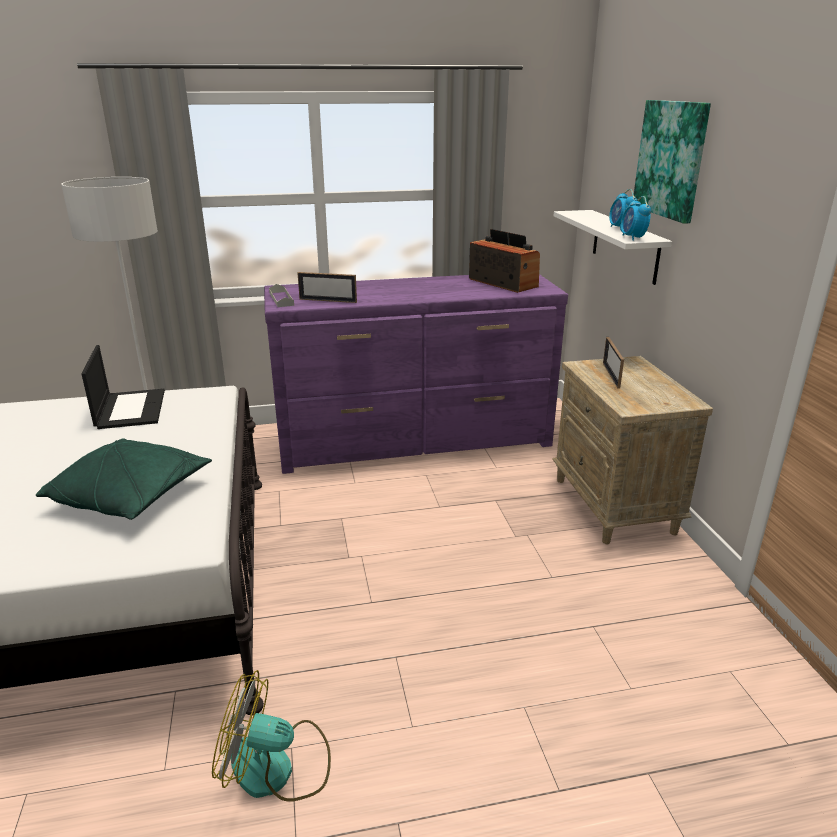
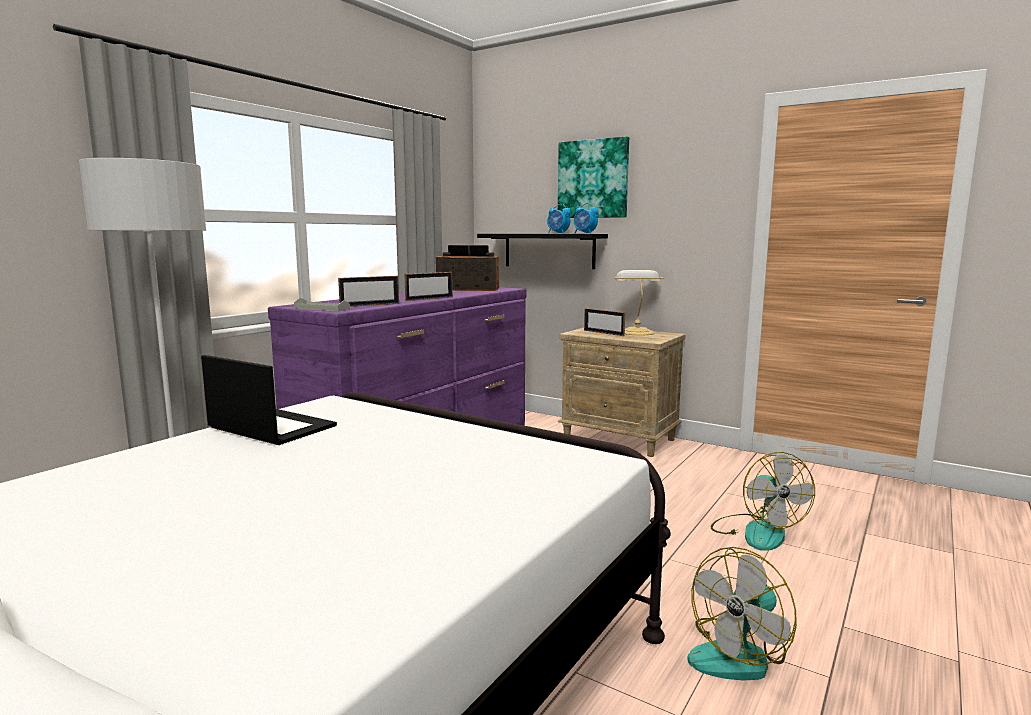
camera: 45 degrees left, 15 degrees down
(132, 496) = (468, 460): green pillow -> none
(406, 298) = (429, 299): none -> picture frame
(528, 687) = (756, 531): none -> fan
(625, 245) = (549, 250): white shelf -> black shelf
(655, 385) = (636, 332): none -> table lamp

